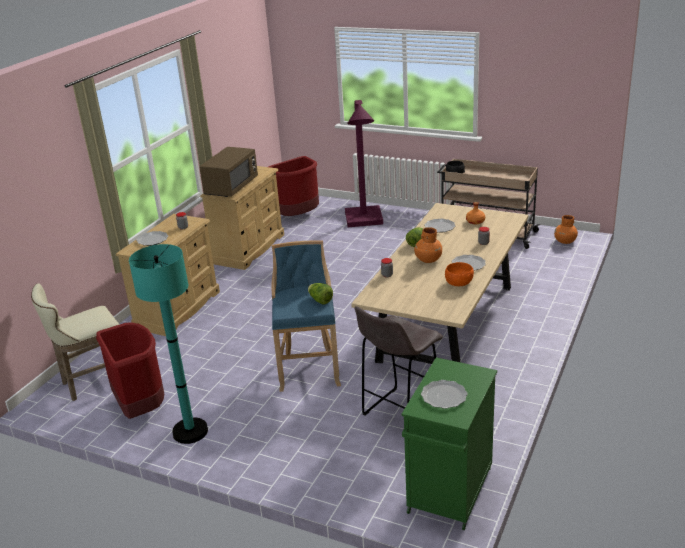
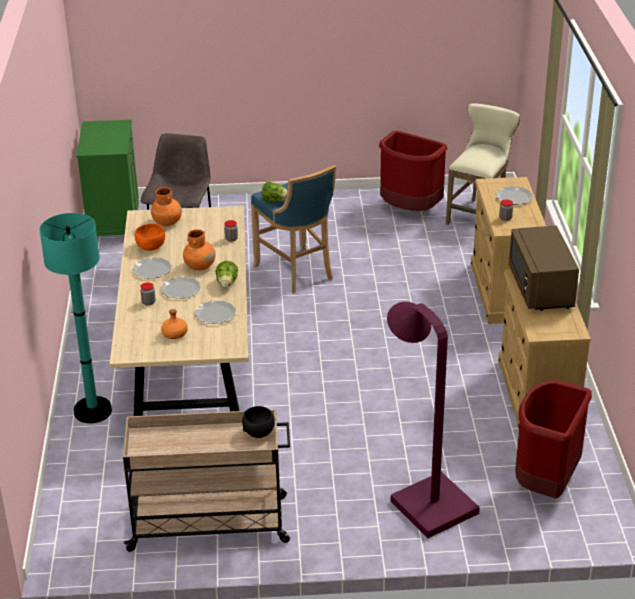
camera: 150 degrees right, 5 degrees up
(190, 432) = (345, 206): turquoise floor lamp -> turquoise floor lamp (93, 411)
(444, 396) = (107, 133): plate -> plate (181, 290)
(565, 241) = (78, 538): orange vase -> orange vase (167, 222)

